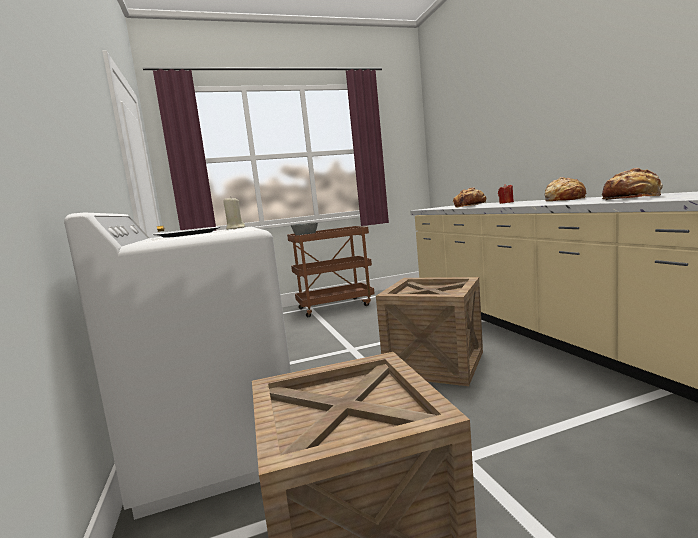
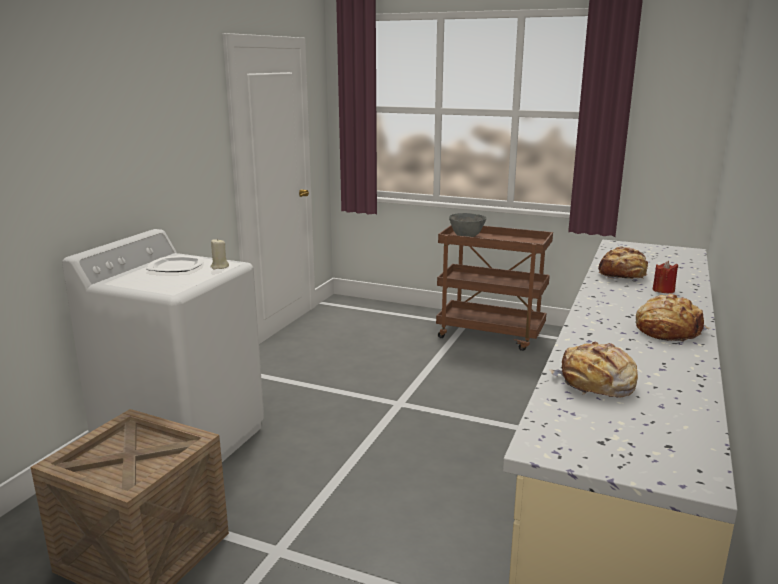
camera: 40 degrees right, 10 degrees up
(435, 363) = (427, 464): crate -> none

